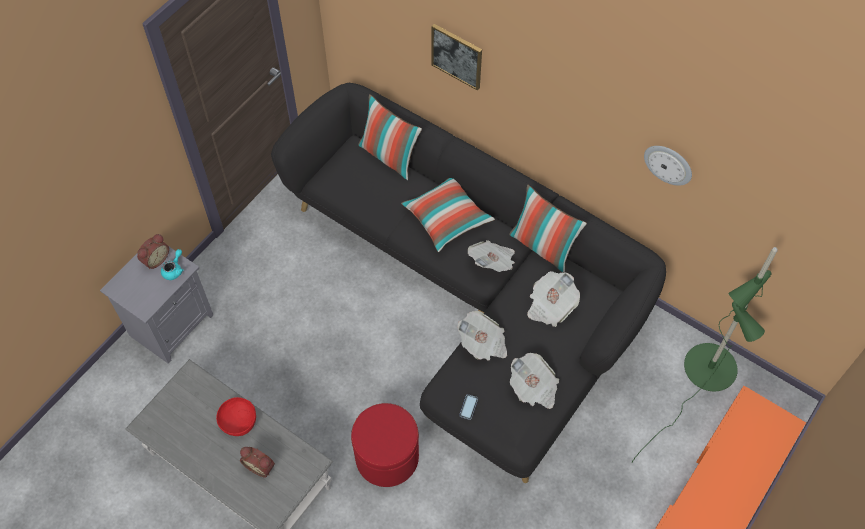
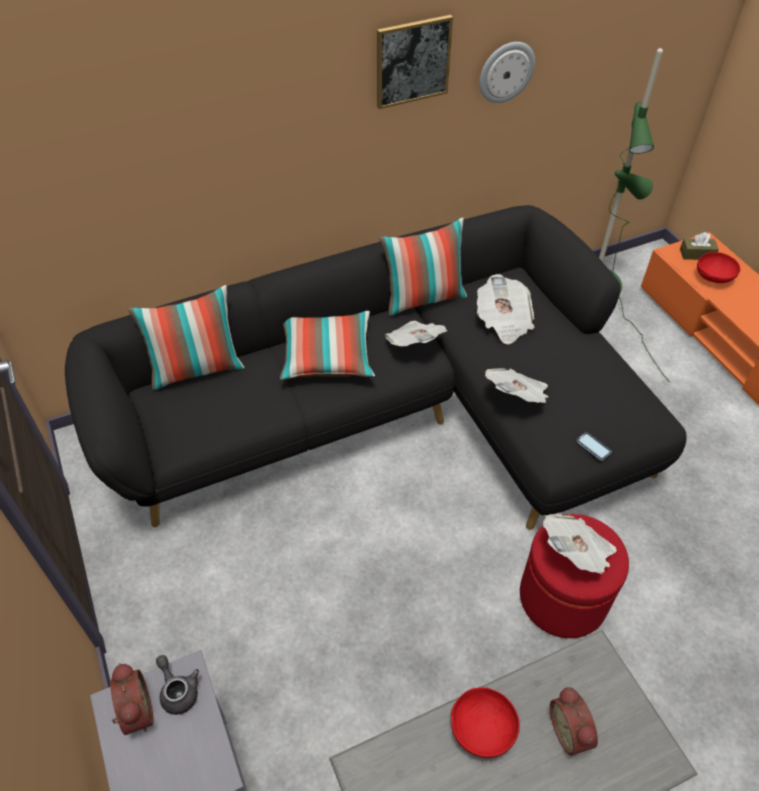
camera: 60 degrees left, 10 degrees down
(174, 270) = (178, 690): turquoise teapot -> grey teapot
(260, 465) = (571, 731): alarm clock -> alarm clock turned 105 degrees clockwise
(457, 56) = (213, 151): picture -> picture (412, 61)
(533, 388) = (597, 379): newspaper -> newspaper (577, 553)
(740, 443) = (713, 278): none -> red bowl
(763, 421) = (696, 254): none -> brown tissue box

